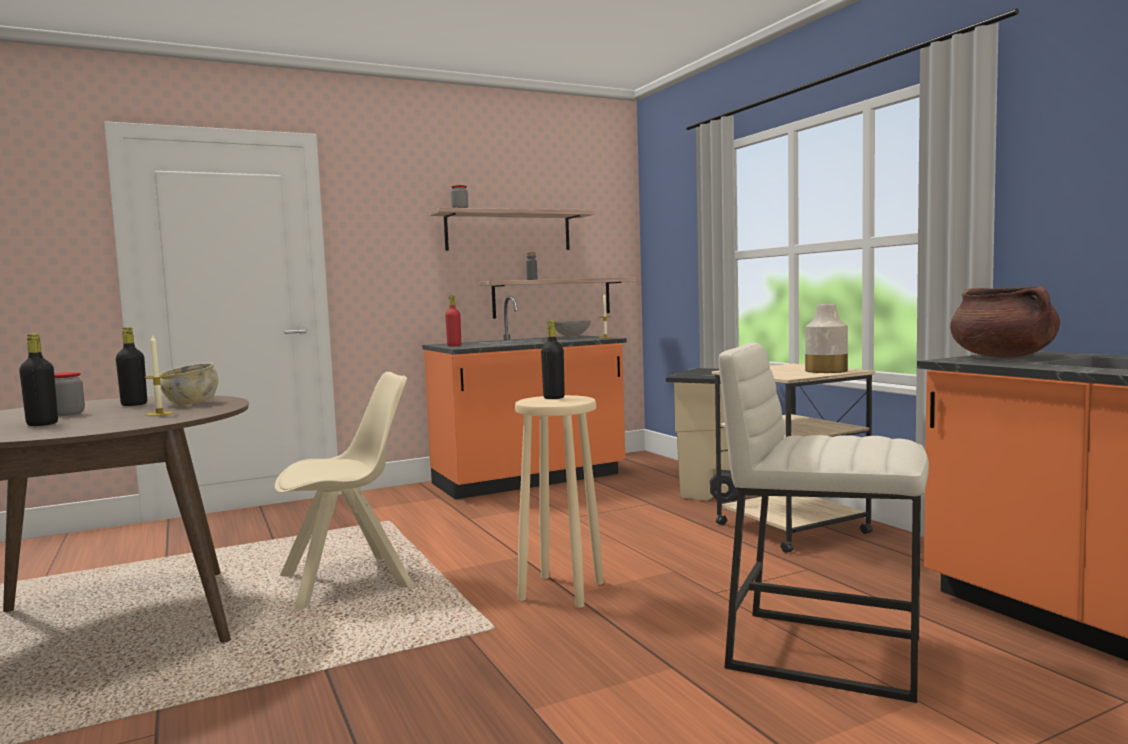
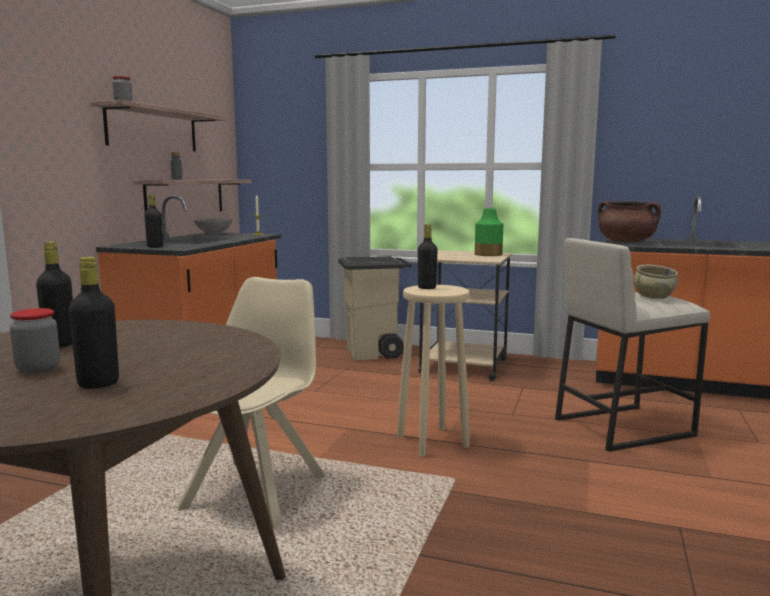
camera: 45 degrees left, 5 degrees up
(159, 414) = (188, 347): candle -> none
(191, 403) = (140, 332): beige bowl -> beige bowl (653, 296)
(454, 346) = (155, 247): red bottle -> black bottle
(826, 371) = (488, 254): beige vase -> green vase

